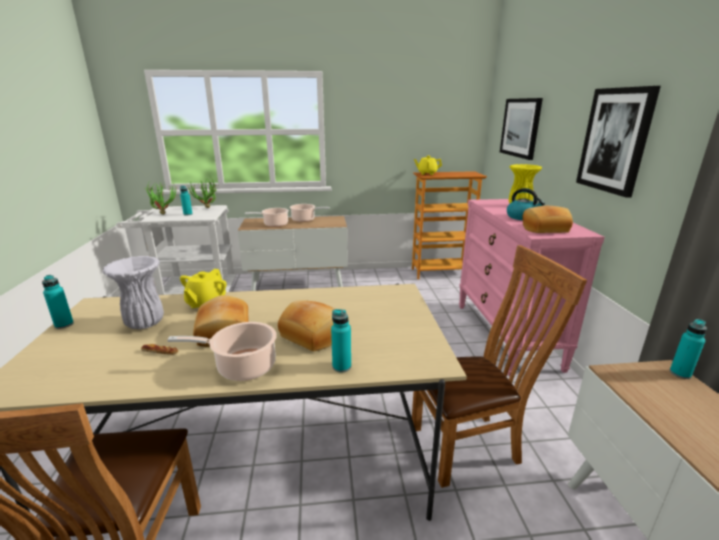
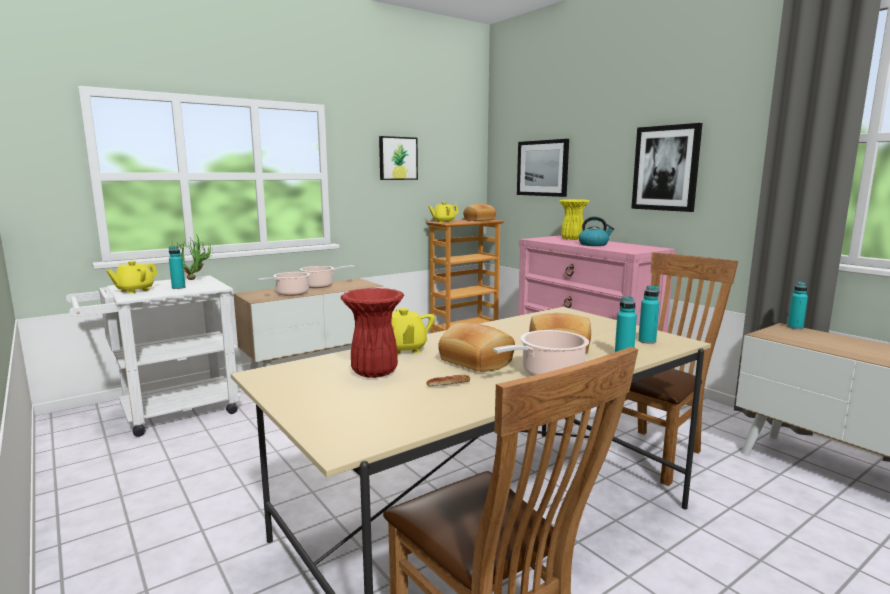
camera: 30 degrees left, 10 degrees down
(64, 324) = (273, 393): turquoise bottle -> turquoise bottle (647, 341)
(146, 323) = (375, 372): white vase -> red vase
(163, 213) = (134, 290): potted plant -> yellow teapot
(390, 115) = (397, 158): none -> picture
(544, 229) = (627, 249): bread -> bread (479, 220)

